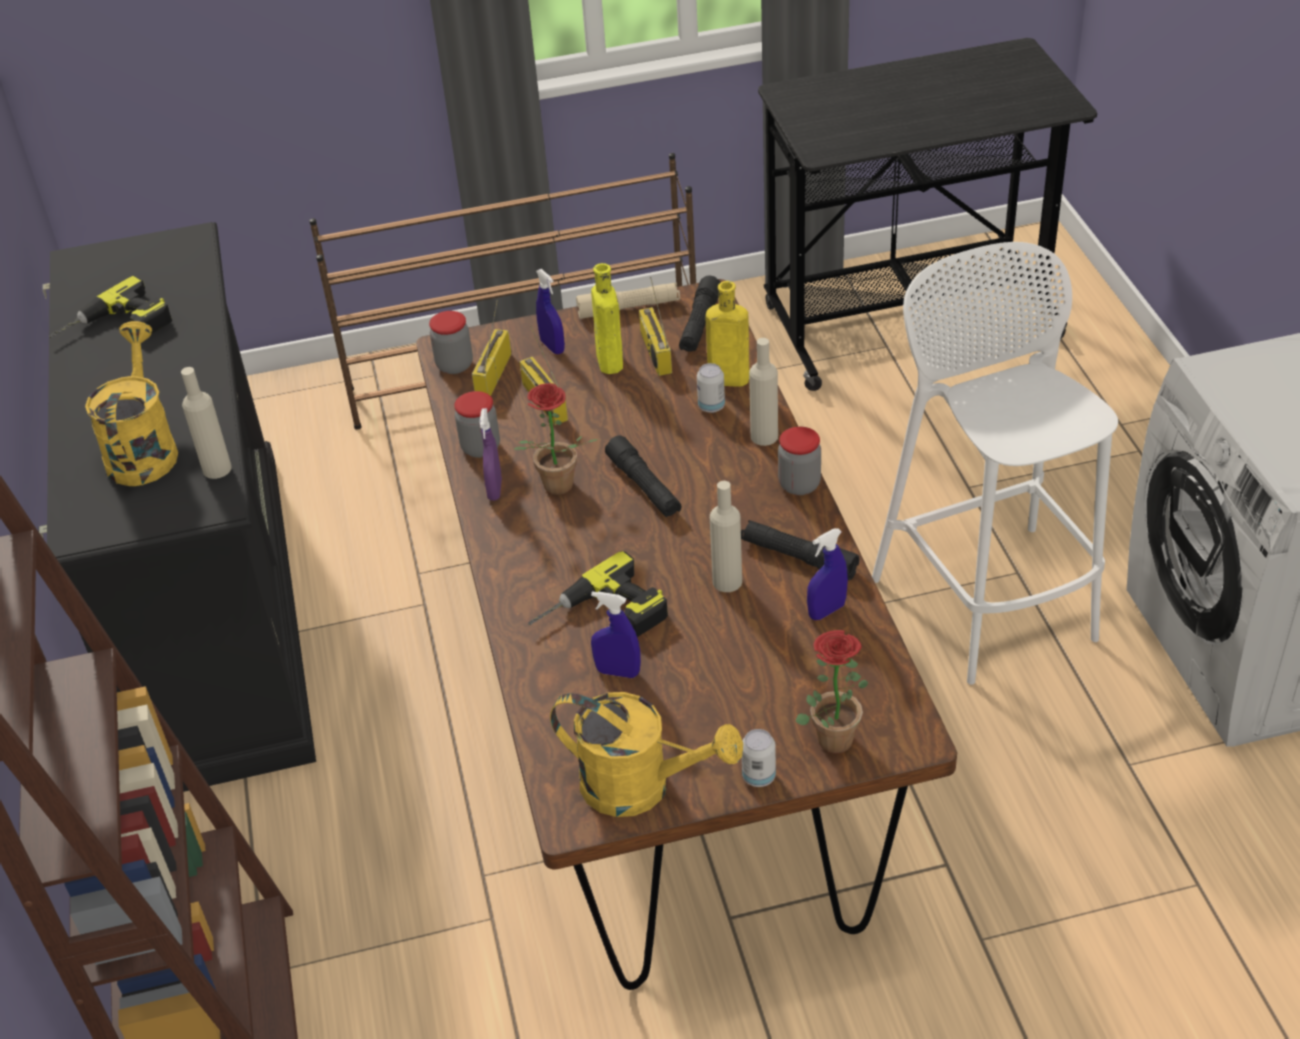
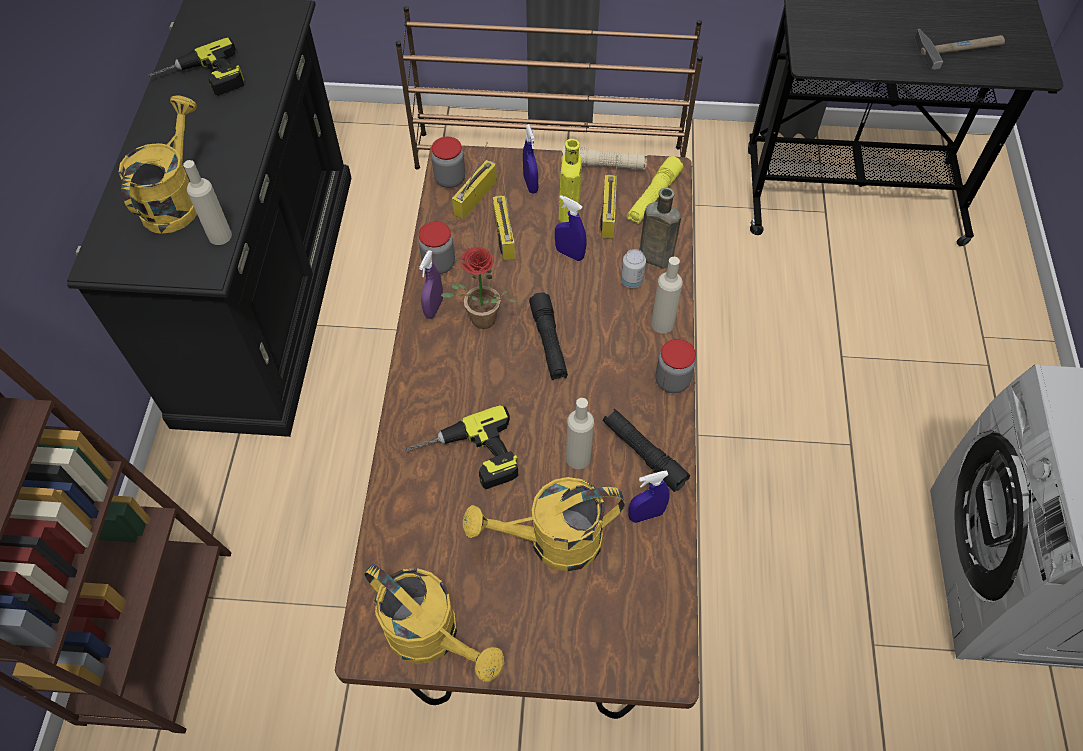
camera: 15 degrees right, 15 degrees up
(618, 672) = (458, 517): blue spray bottle -> blue spray bottle (569, 254)
(700, 324) = (653, 197): black flashlight -> yellow flashlight
(725, 379) = (653, 257): yellow bottle -> brown bottle
(735, 664) = (552, 542): none -> yellow watering can
(759, 776) = (528, 661): can -> none
(832, 734) = (603, 640): potted plant -> none
(974, 103) = (959, 48): none -> hammer
(989, 601) = (819, 463): white stool -> none

